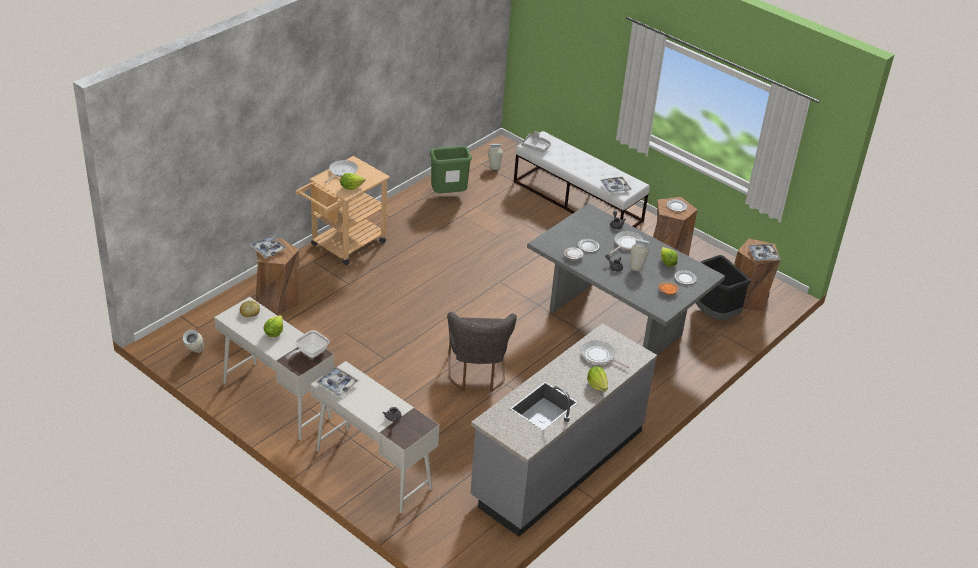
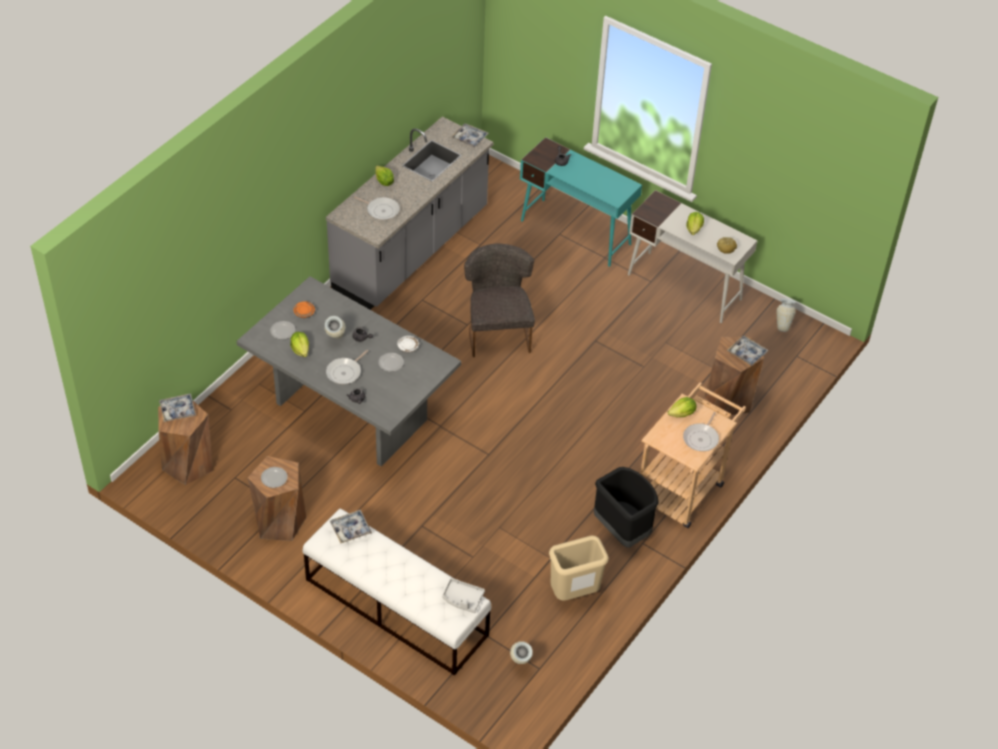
camera: 175 degrees right, 10 degrees up
(309, 353) = (653, 212): frying pan -> none
(337, 384) = (618, 185): tray -> tray (469, 138)
(373, 469) = (576, 232): white desk -> turquoise desk
(448, 195) = (574, 594): green trash can -> beige trash can
(714, 313) = (234, 437): black trash can -> black trash can (622, 530)

